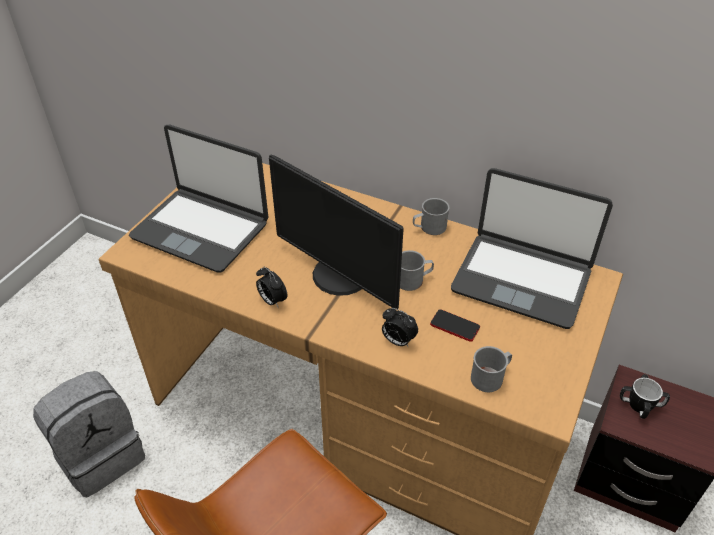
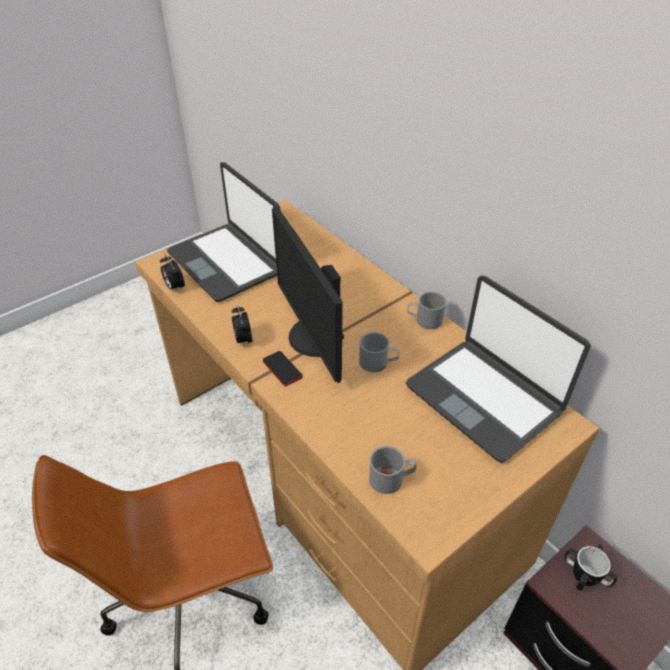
camera: 25 degrees right, 0 degrees up
(101, 455) = (119, 429): grey backpack -> none
(397, 341) = (326, 413): alarm clock -> alarm clock (174, 287)
(454, 326) = (388, 418): phone -> phone (282, 369)

